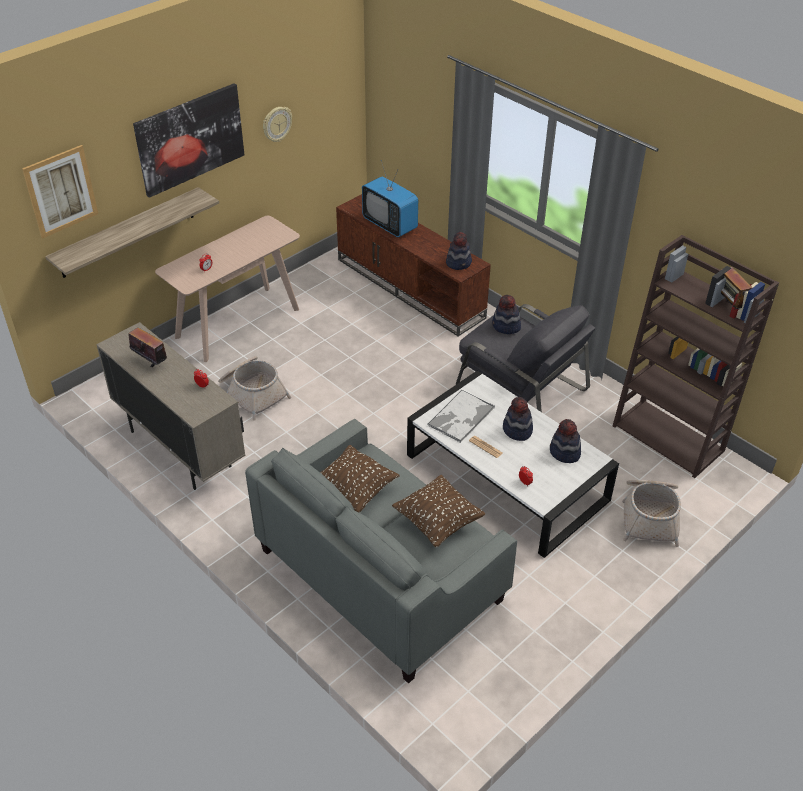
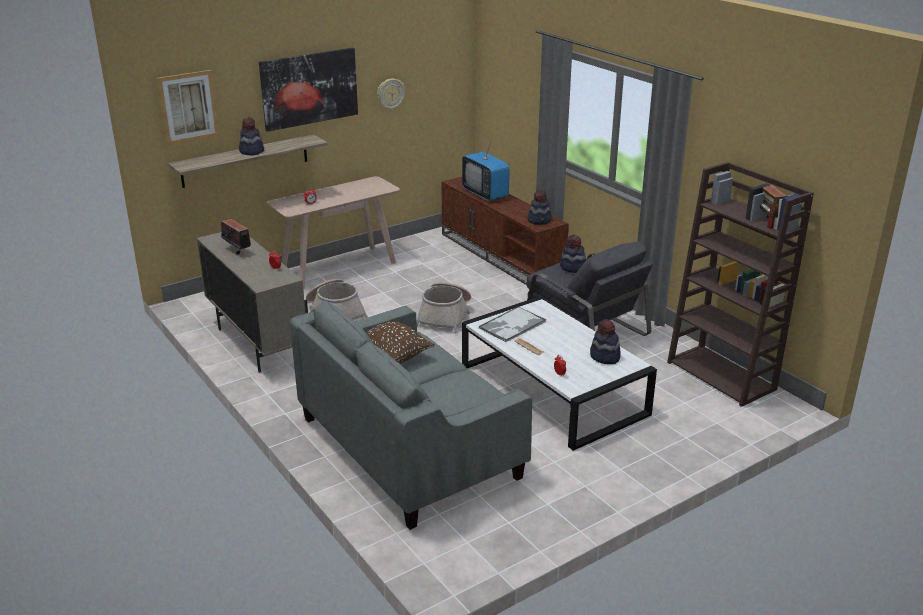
camera: 10 degrees right, 15 degrees down
(438, 522) = (462, 386): brown pillow -> none
(517, 430) = (563, 338): hat -> hat (251, 151)
(649, 516) = (688, 430): basket -> basket (445, 316)

